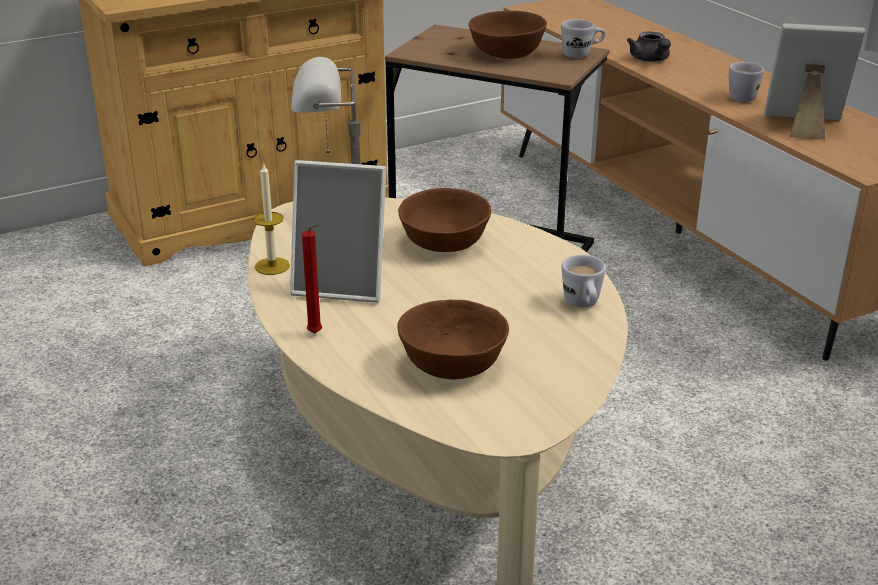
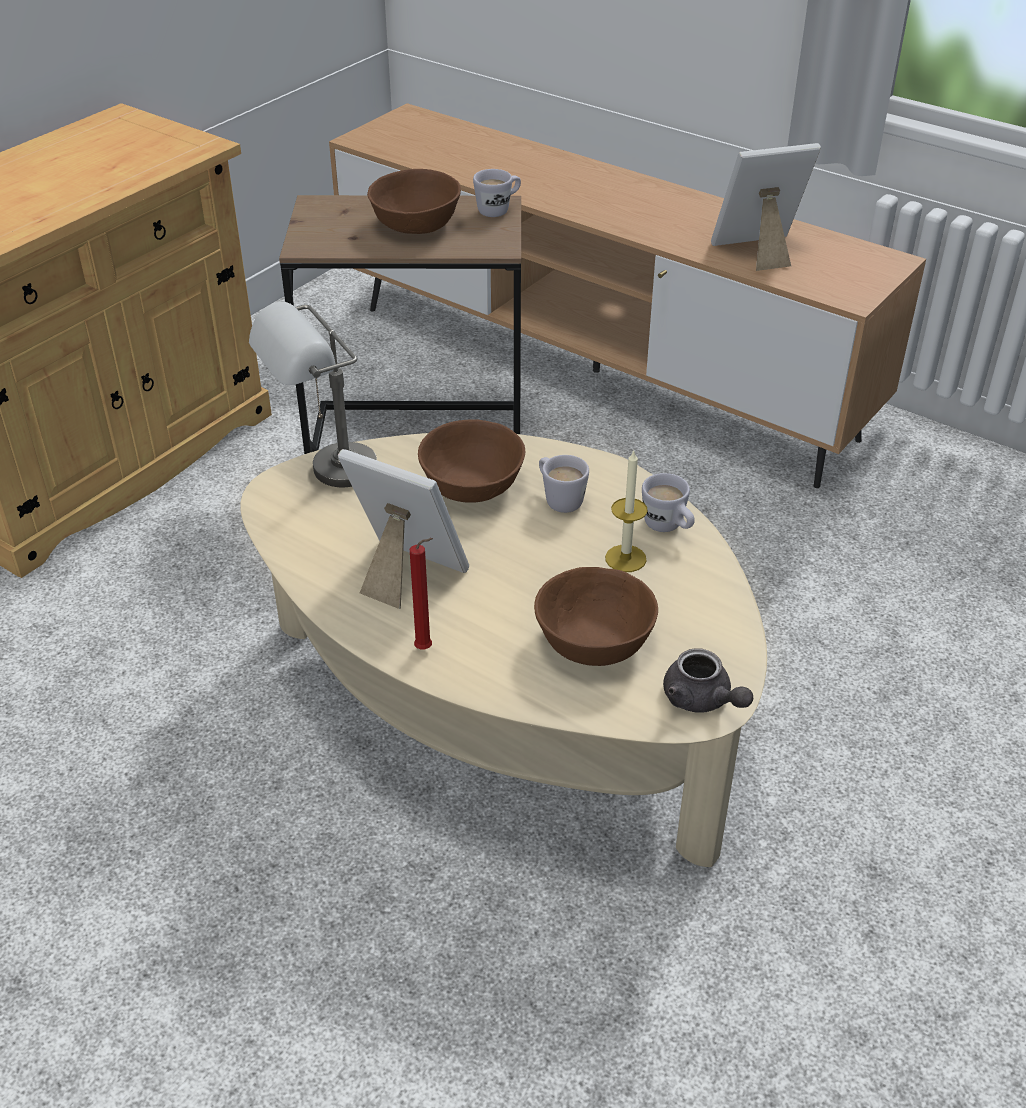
camera: 25 degrees left, 10 degrees up
(272, 266) = (307, 573): candle -> candle (625, 558)
(342, 284) = (404, 574): picture frame -> picture frame turned 135 degrees counterclockwise
(650, 60) = (547, 191): grey teapot -> grey teapot (702, 700)
(739, 96) = (671, 224): white mug -> white mug (559, 499)

